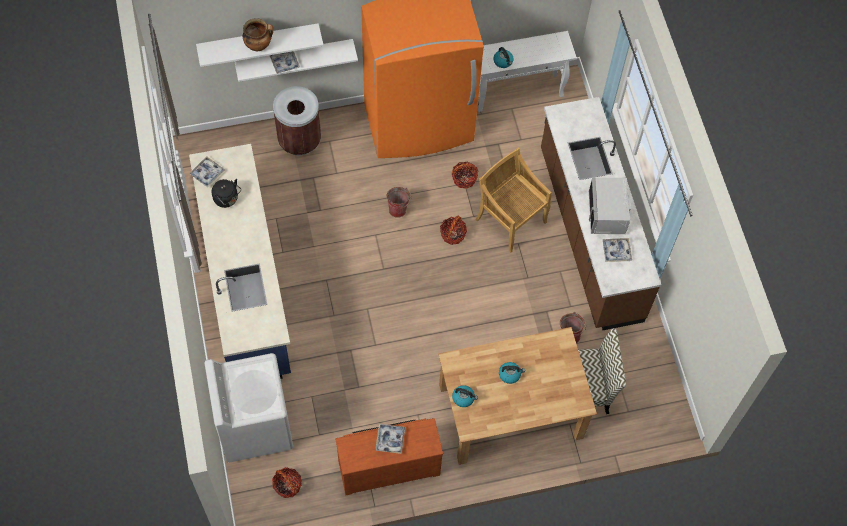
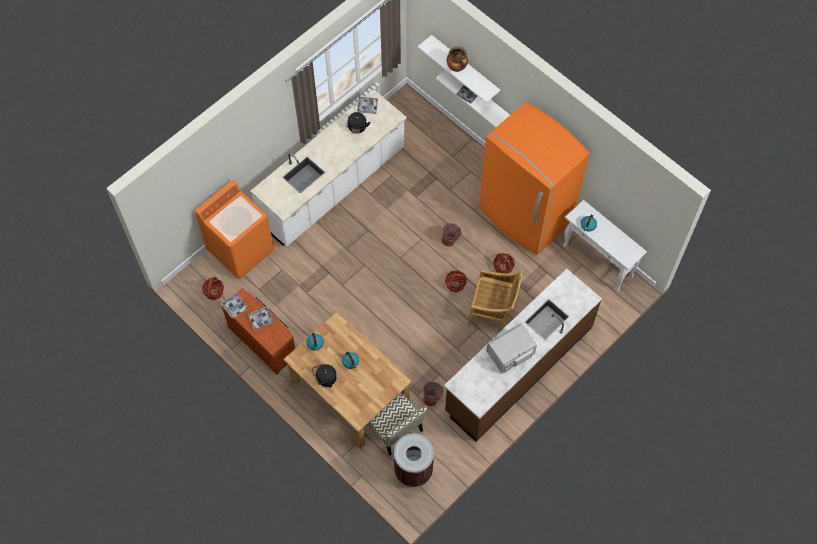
camera: 60 degrees right, 0 degrees up
(246, 284) = (333, 187): blue counter -> white counter
(254, 426) = (241, 250): white washing machine -> orange washing machine
(299, 140) = (458, 154): brown trash can -> brown trash can (413, 470)
(510, 220) = (493, 312): beige chair -> beige chair turned 90 degrees clockwise
(513, 412) = (325, 379): none -> black kettle
(616, 251) = (484, 375): tray -> tray (235, 307)

